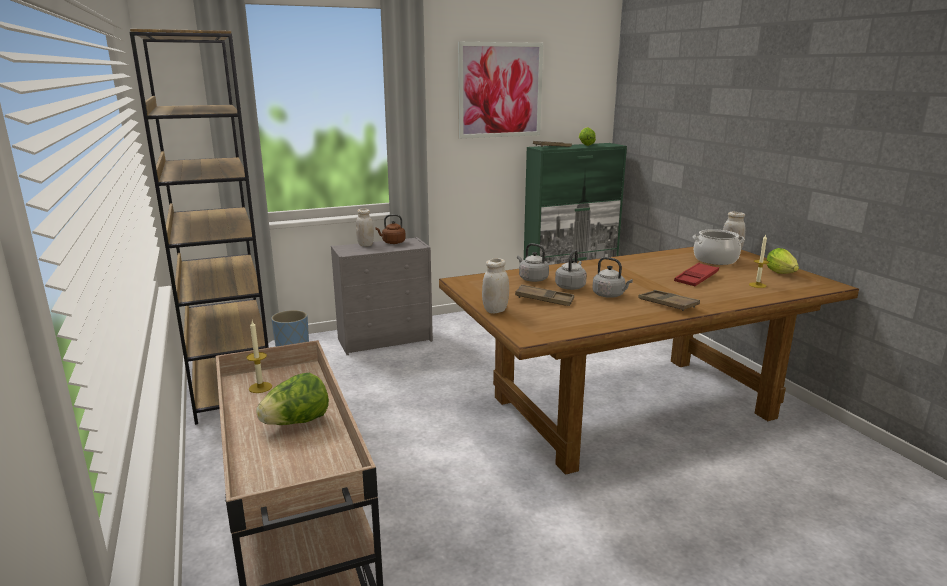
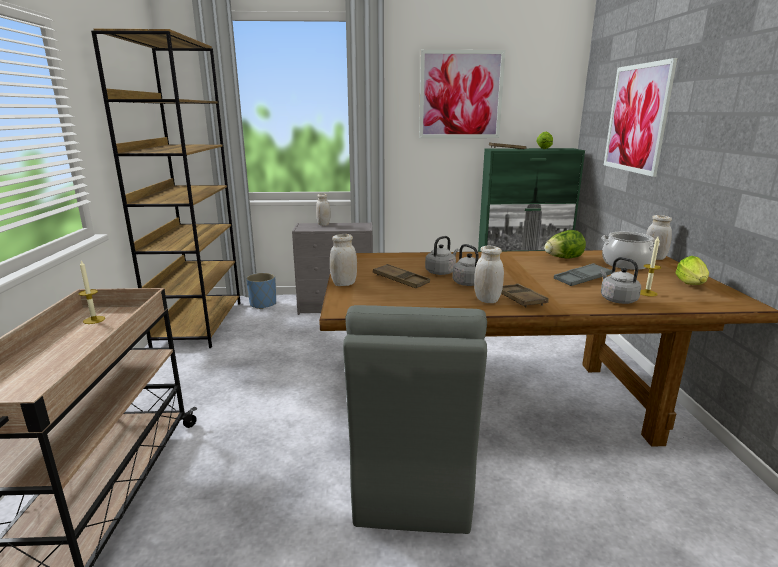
camera: 20 degrees right, 0 degrees up
(296, 422) = (76, 352): lettuce -> lettuce (563, 258)
(392, 242) = (346, 224): brown kettle -> none
(532, 279) = (414, 262): grey kettle -> grey kettle (616, 299)
(601, 494) = (412, 481): none -> grey chair
(642, 308) = (487, 300): none -> white jar
(690, 118) = (637, 118): none -> picture
(696, 278) = (582, 279): red tray -> grey tray

